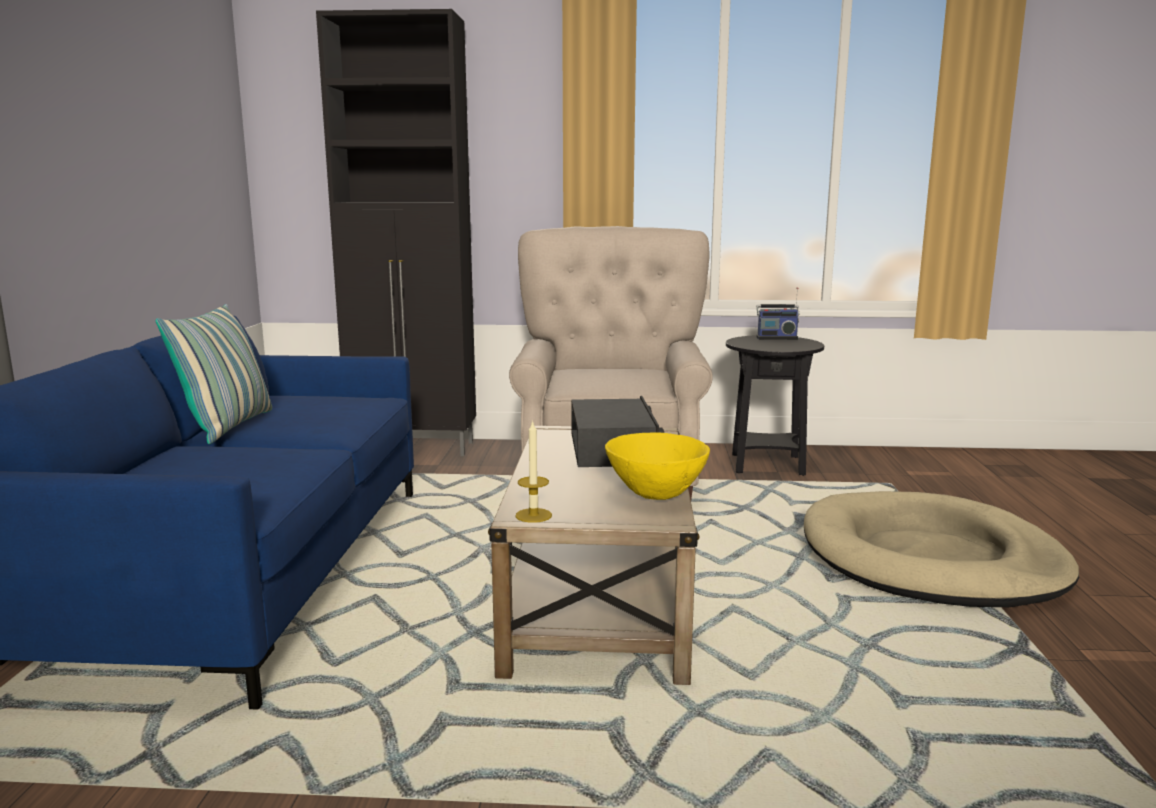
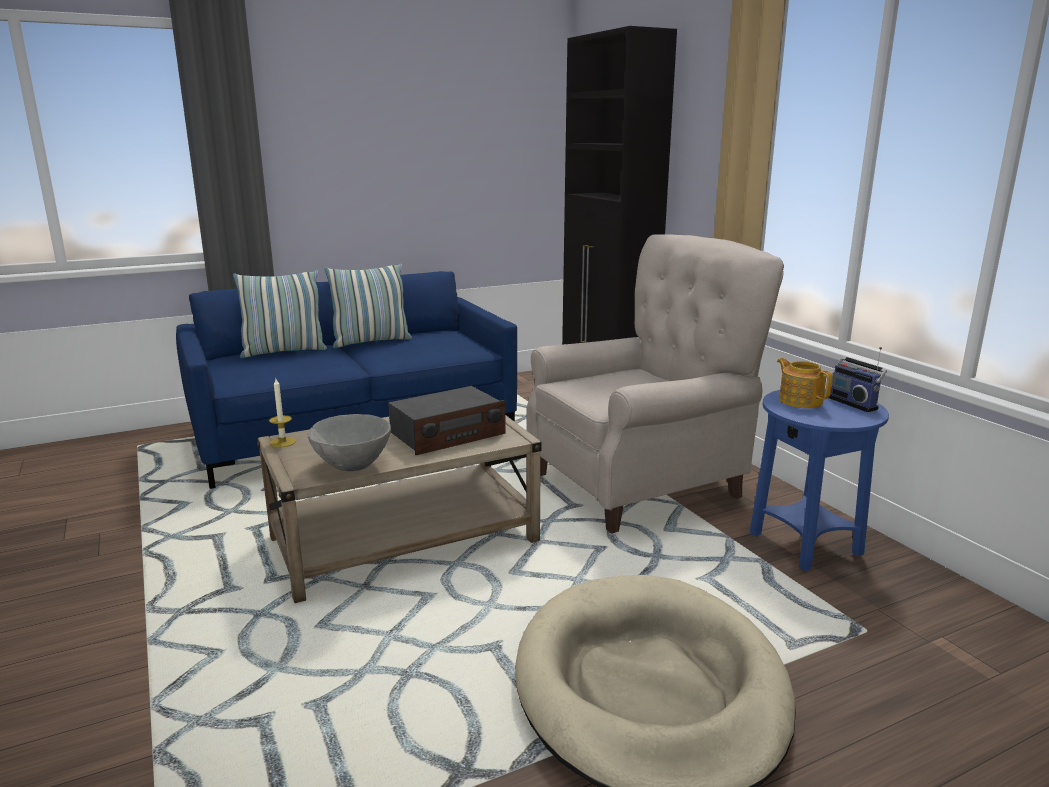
camera: 60 degrees right, 5 degrees up
(156, 468) = (283, 352): none -> pillow
(656, 495) = (352, 466): yellow bowl -> grey bowl
(758, 344) = (800, 401): none -> teapot
(767, 465) = (805, 545): black side table -> blue side table

